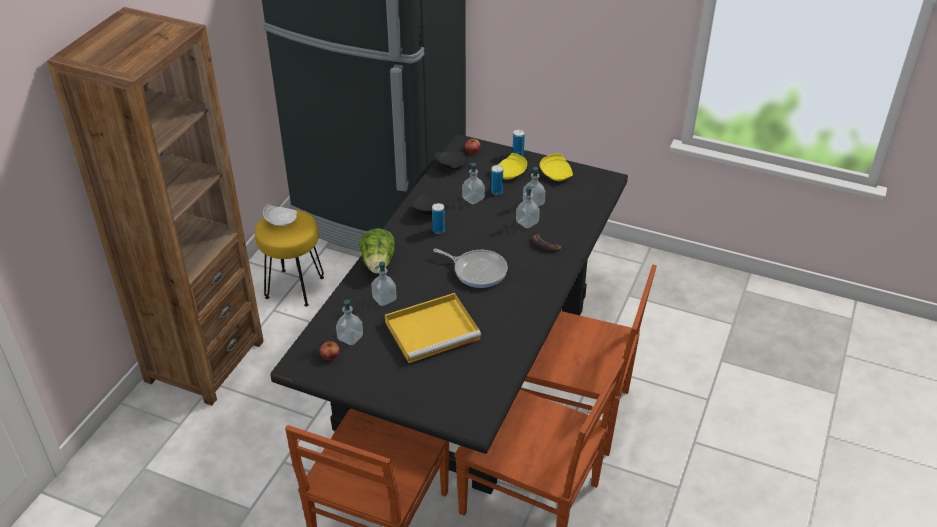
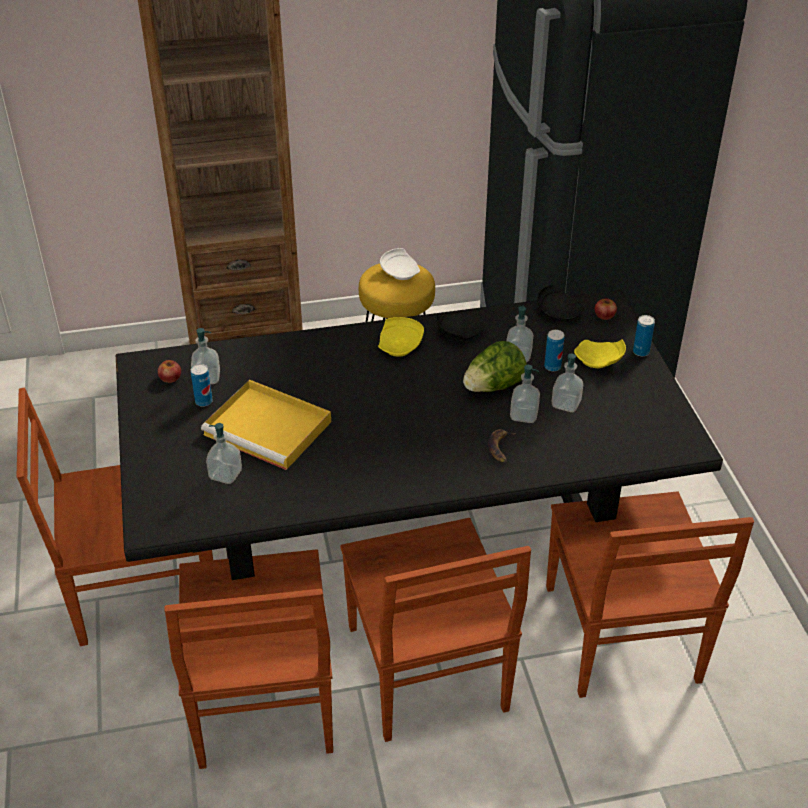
camera: 55 degrees right, 0 degrees up
(378, 264) = (335, 342): lettuce -> lettuce (493, 387)
(384, 299) = (285, 372): soap dispenser -> soap dispenser (225, 474)
(438, 230) = (435, 357): can -> can (204, 401)
(477, 270) = (397, 416): frying pan -> none
(556, 174) = (645, 398): yellow plate -> yellow plate (400, 346)
(615, 318) = (621, 637): none -> brown chair

